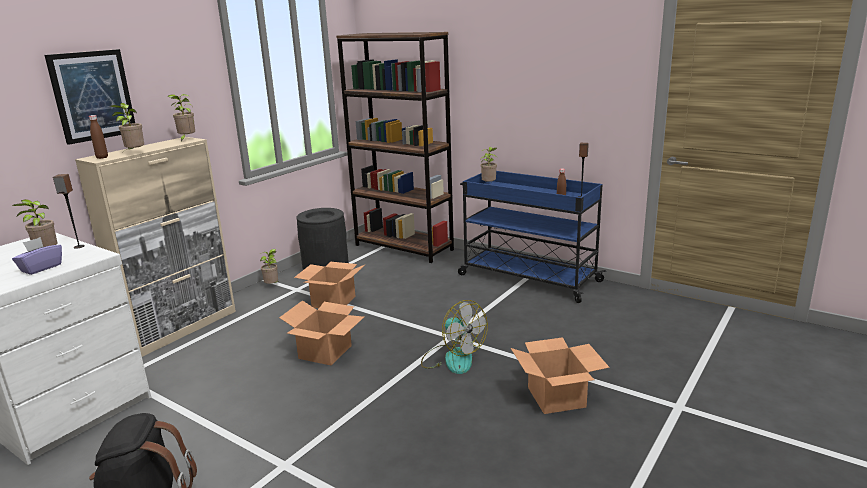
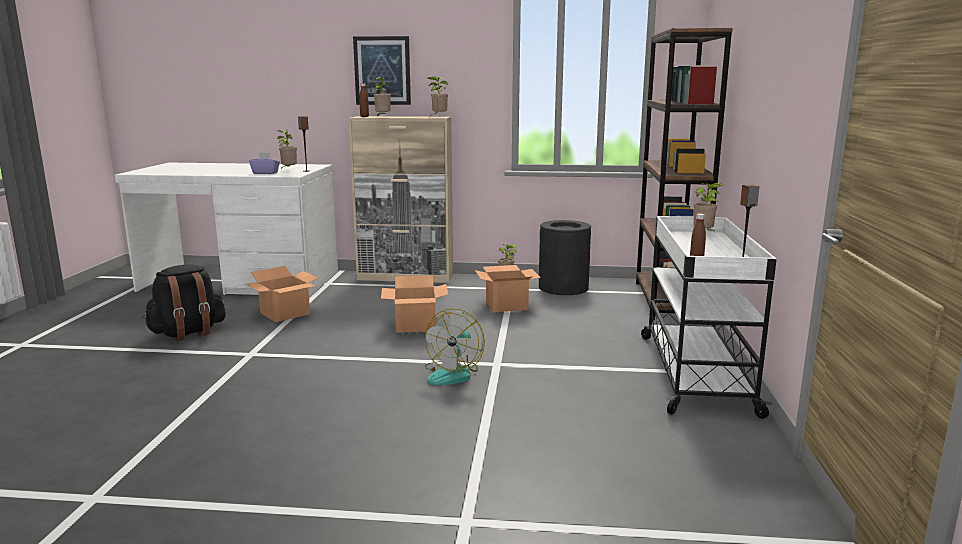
camera: 60 degrees right, 5 degrees down
(527, 278) = (695, 372): blue cart -> white cart
(555, 397) = (424, 437): cardboard box -> cardboard box (285, 313)

